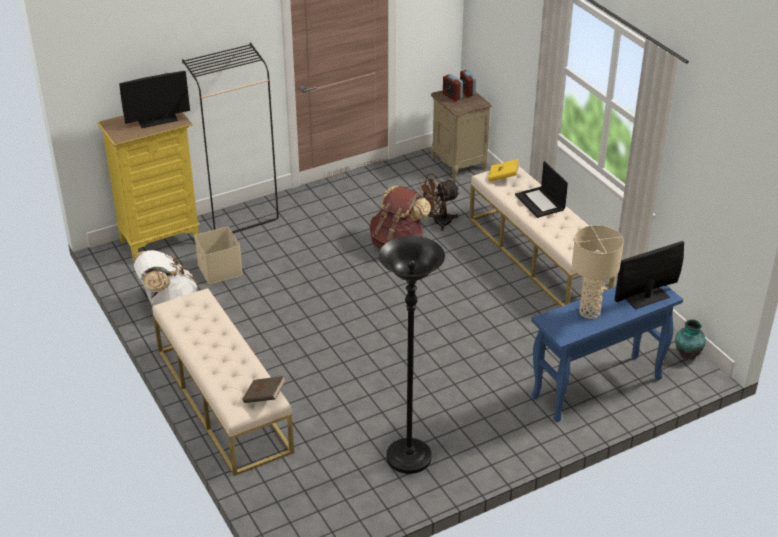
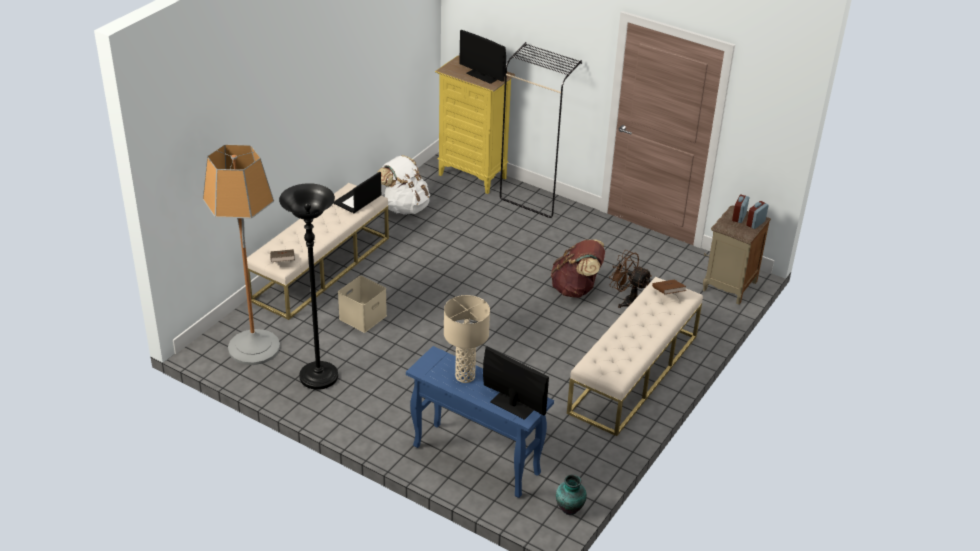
camera: 60 degrees right, 0 degrees up
(219, 269) = (464, 214): beige storage box -> beige storage box (362, 316)
(322, 495) = (254, 348): none -> floor lamp
(503, 177) = (668, 293): yellow book -> brown book
(540, 202) = (649, 325): laptop -> laptop (357, 200)

